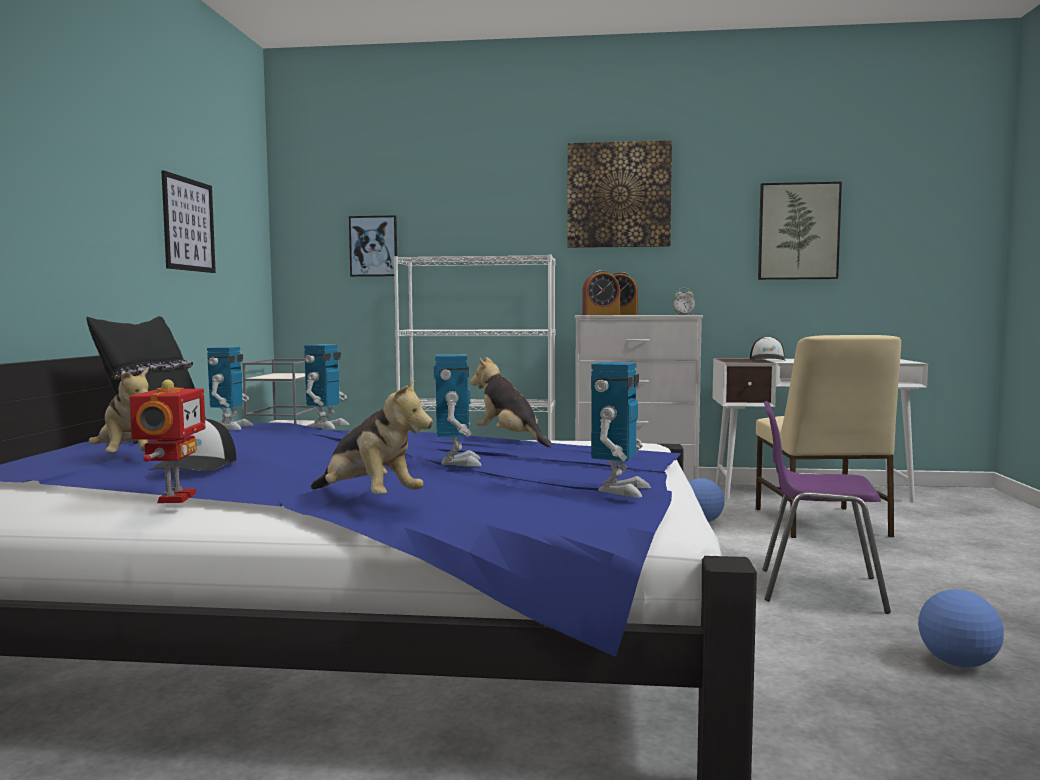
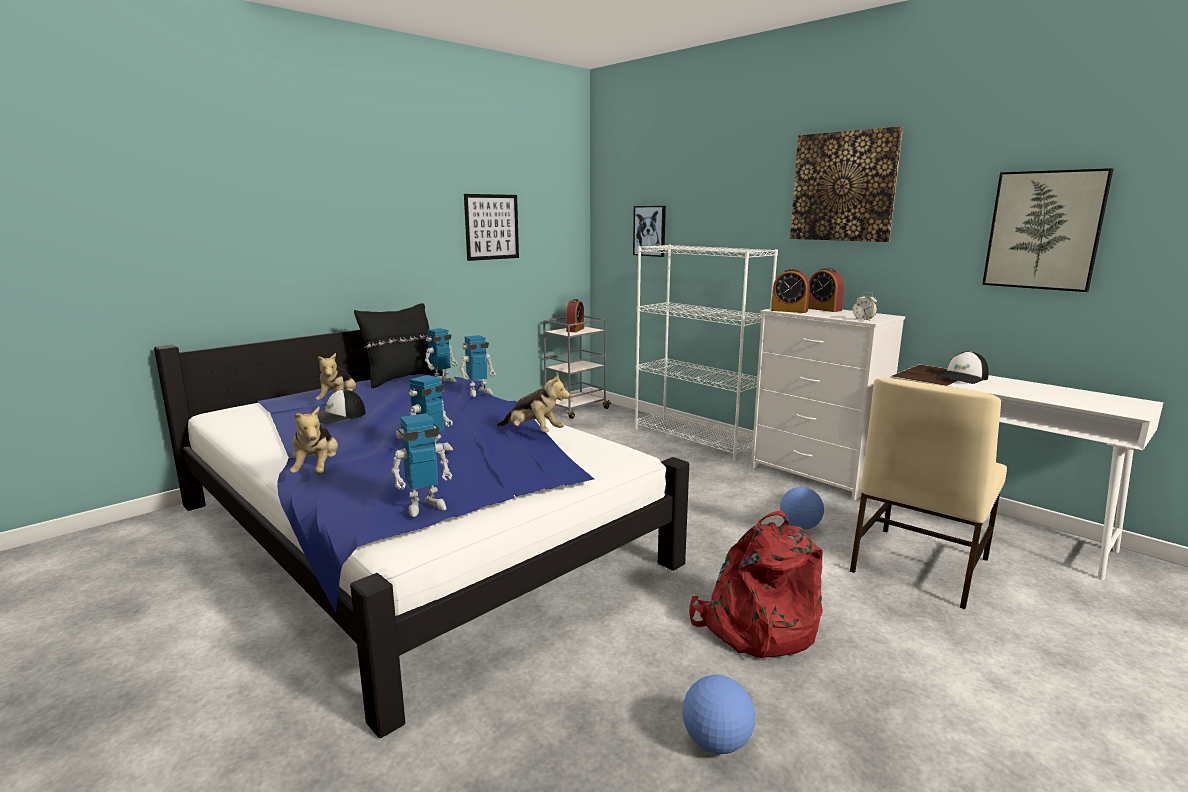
camera: 40 degrees right, 10 degrees up
(174, 498) = (275, 441): toy robot -> none
(282, 375) = (575, 330): none -> alarm clock
(510, 439) = (533, 433): plush toy -> plush toy turned 120 degrees clockwise
(817, 589) = (755, 627): purple chair -> red backpack

